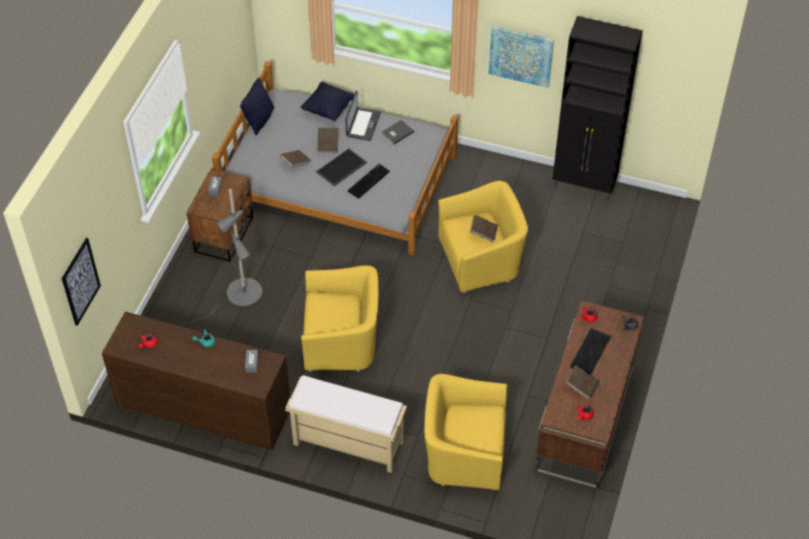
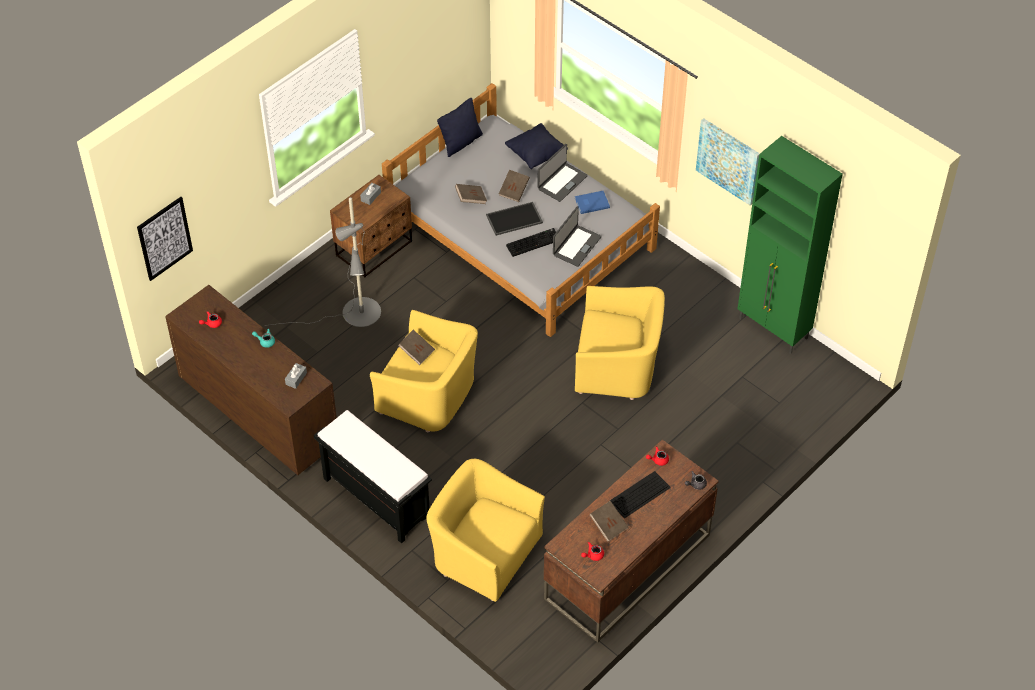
camera: 25 degrees right, 0 degrees up
(347, 443) = (375, 498): beige bench -> black bench
(396, 133) = (591, 202): grey book -> blue book
(405, 171) = (576, 246): none -> laptop
(483, 233) = (619, 337): brown book -> brown book (417, 352)
(584, 186) = (773, 329): black cabinet -> green cabinet

